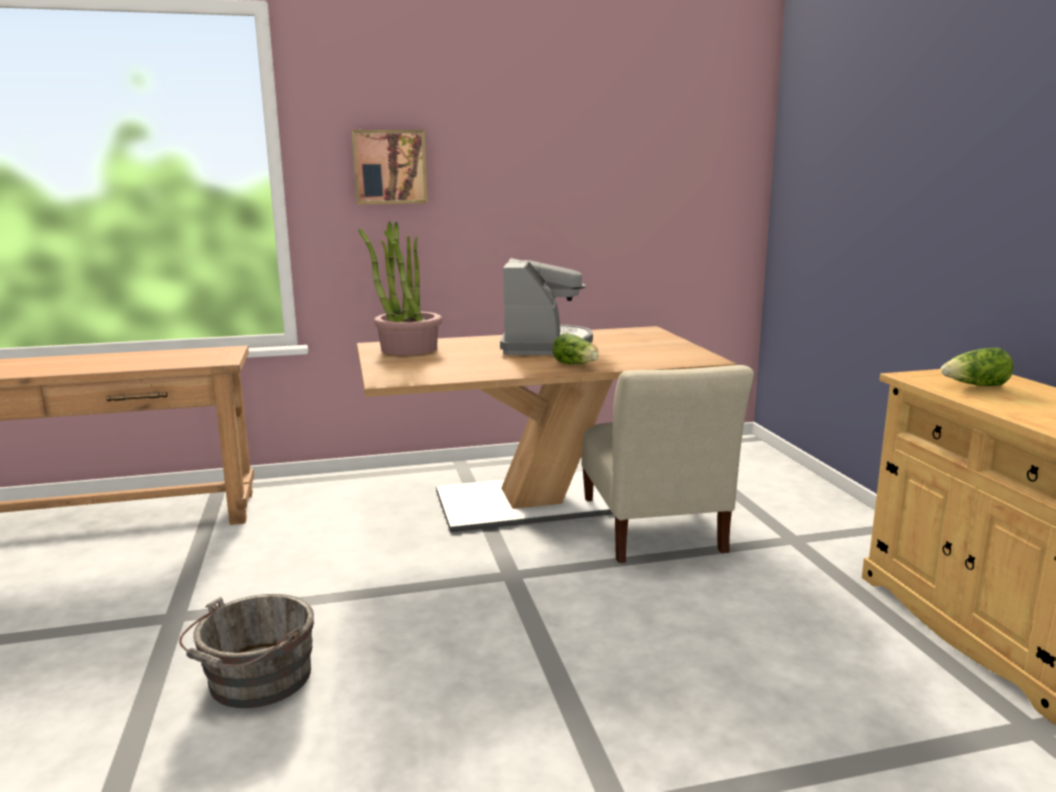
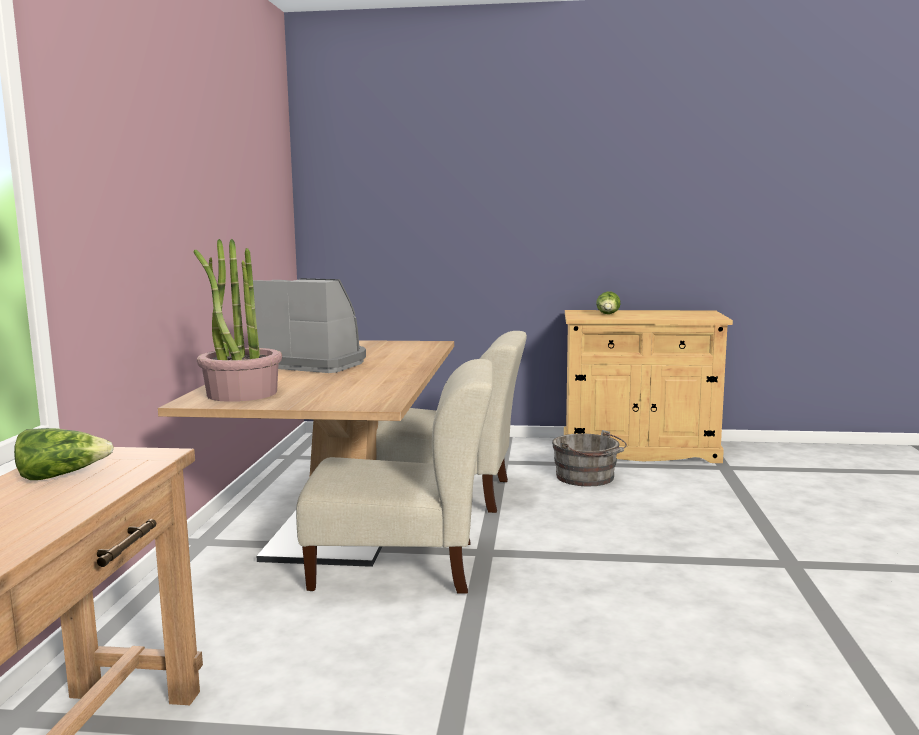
camera: 70 degrees left, 5 degrees down
(256, 681) = (614, 686): grey bucket -> grey bucket (588, 478)
(389, 167) = (117, 174): picture -> none
(456, 544) = (402, 567): none -> beige chair
(575, 365) = (404, 363): lettuce -> lettuce (61, 475)

